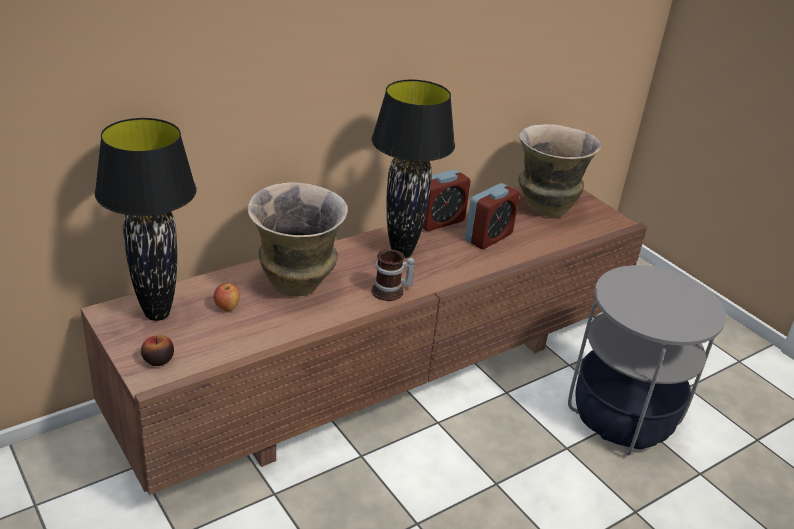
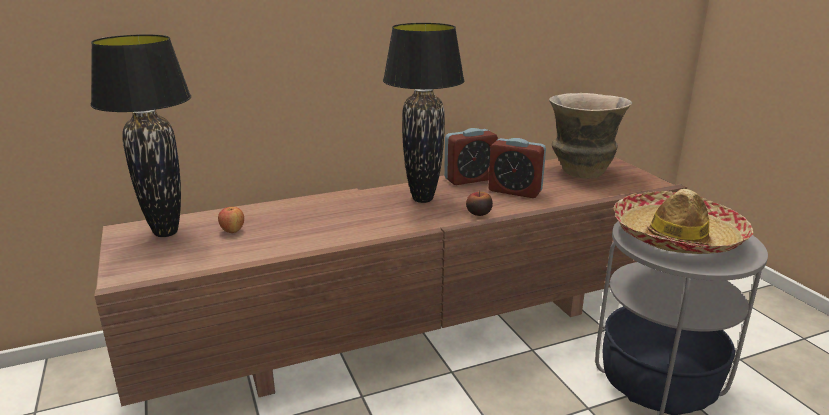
camera: 15 degrees right, 10 degrees down
(158, 360) = (141, 266): apple -> apple (478, 213)
(297, 285) = (308, 218): vase -> none
(391, 292) = (398, 226): mug -> none
(488, 237) = (515, 191): alarm clock -> alarm clock turned 60 degrees clockwise
(651, 298) = (677, 236): none -> hat

